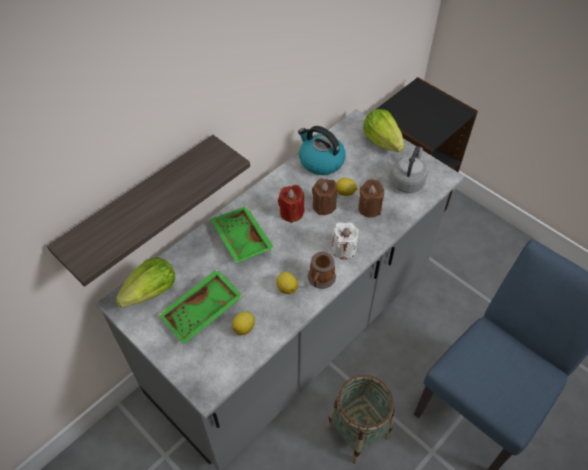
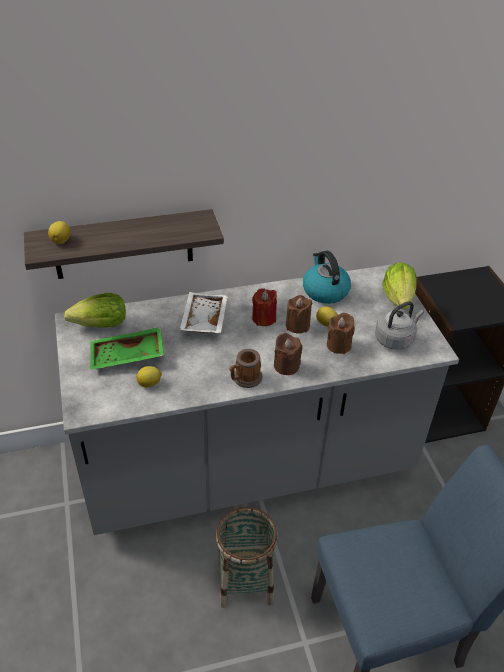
camera: 30 degrees right, 10 degrees down
(240, 240) = (203, 319): green tray -> white tray
(286, 287) = (210, 371): lemon -> lemon (61, 240)
(344, 249) = (286, 366): white candle -> brown candle

